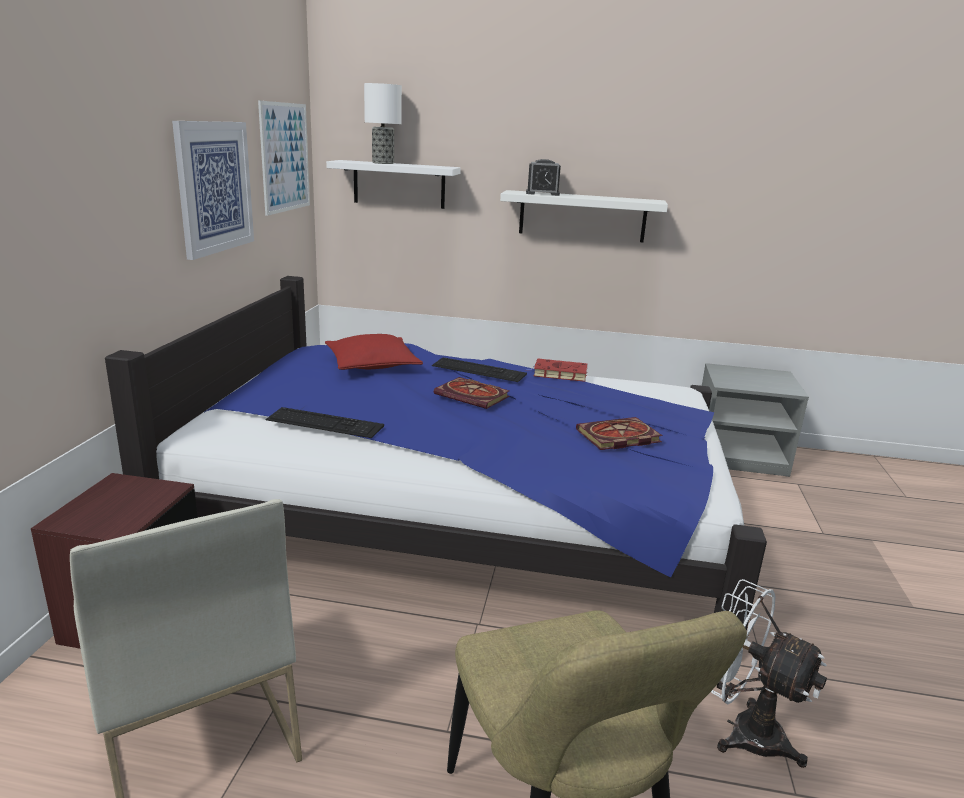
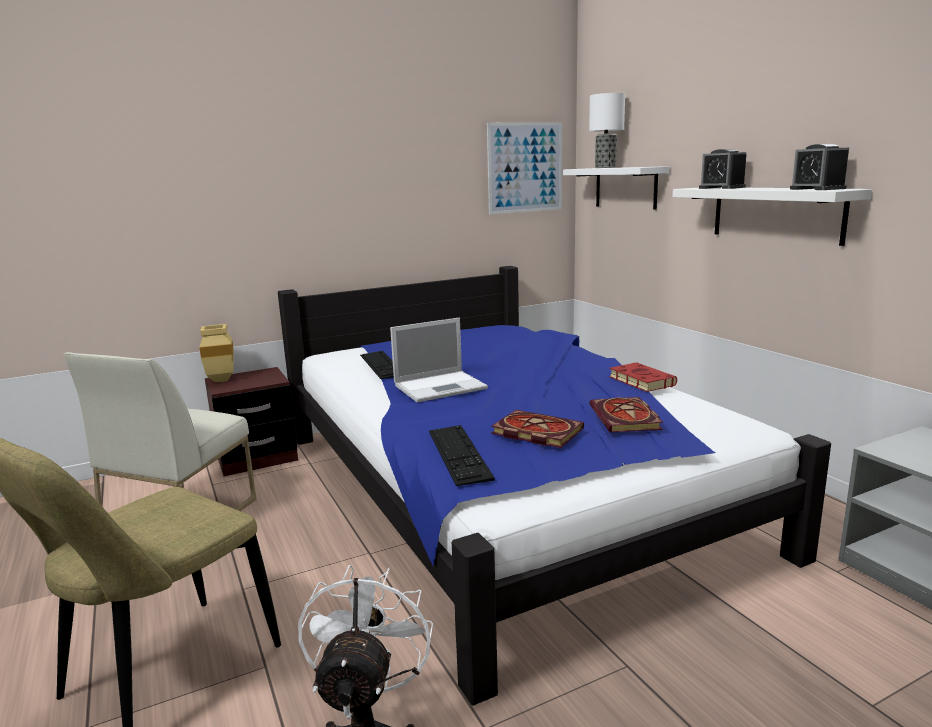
camera: 55 degrees right, 5 degrees down
(75, 521) = (219, 380): none -> beige vase
(214, 187) = (419, 189): picture -> none
(372, 365) = (506, 342): red pillow -> none
(452, 425) = (441, 386): none -> laptop
(474, 396) = (510, 375): book -> book (627, 419)
(478, 370) = (568, 361): keyboard -> keyboard (458, 453)
(635, 199) = (817, 189): none -> alarm clock

